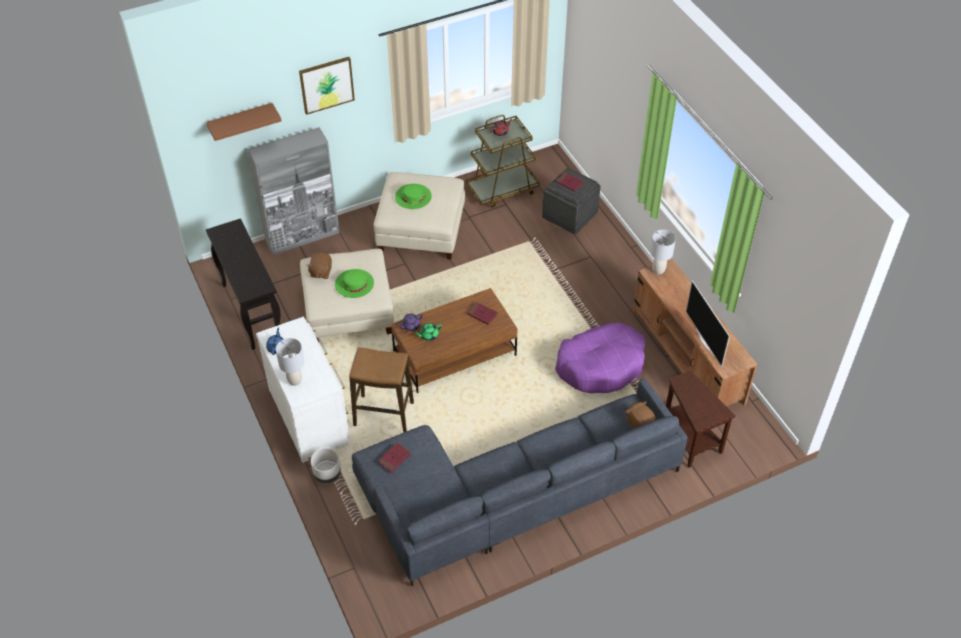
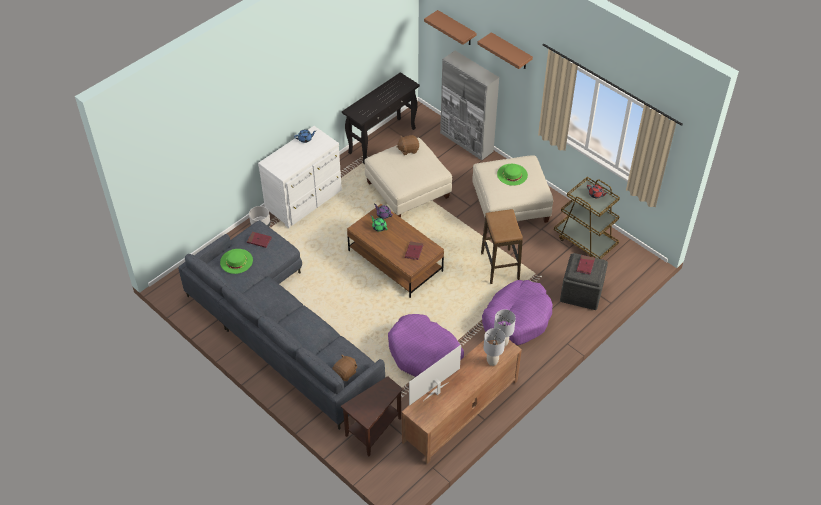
camera: 70 degrees right, 0 degrees up
(294, 381) = (280, 157): grey table lamp -> grey table lamp (492, 361)
(326, 84) = (511, 52): picture -> brown shelf
(354, 283) = (405, 170): green hat -> green hat (236, 261)
(384, 414) = (322, 238): stool -> stool (500, 266)
(583, 275) = (516, 318): none -> purple dog bed

